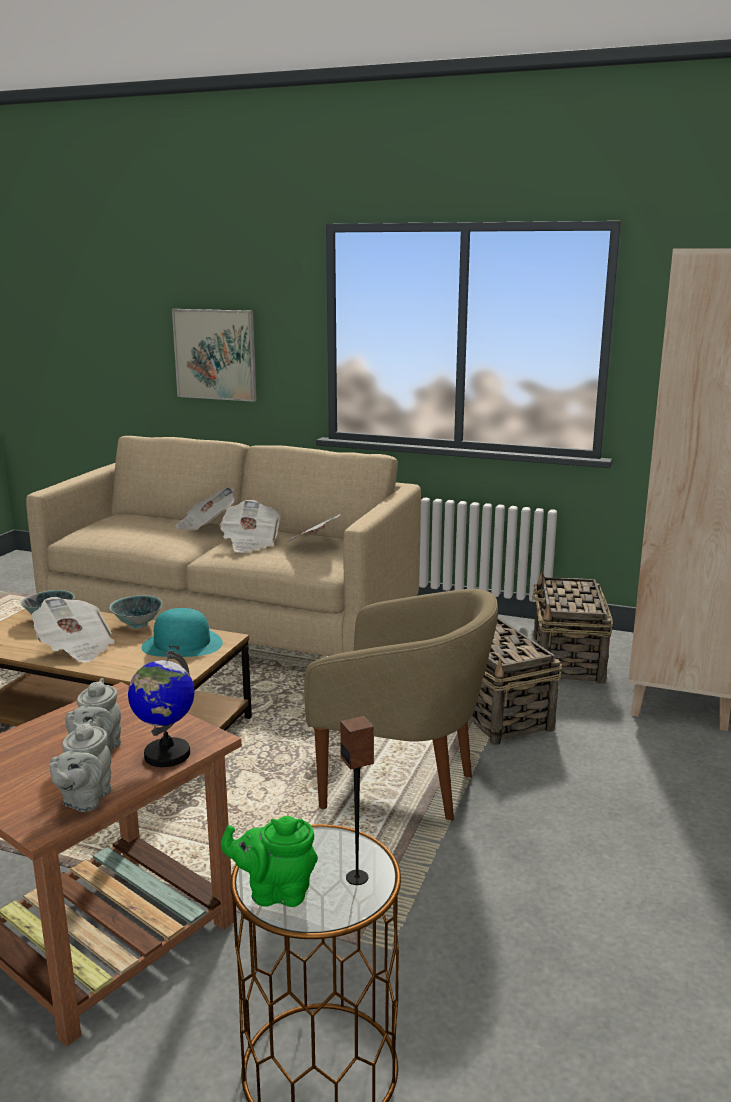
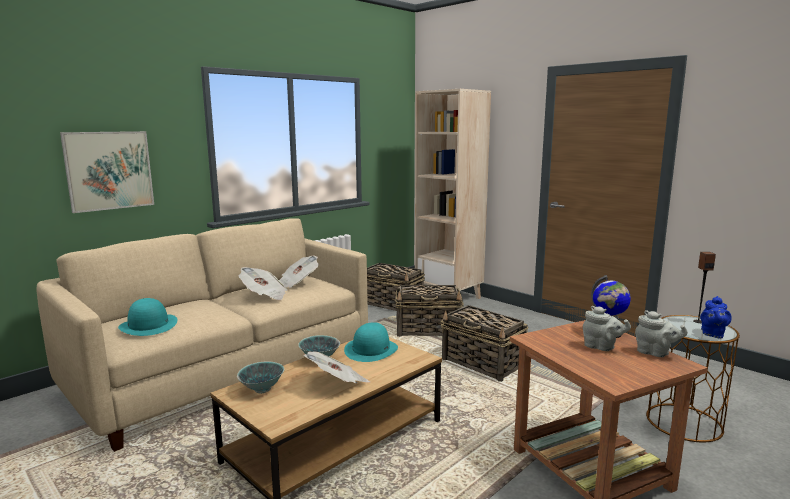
camera: 65 degrees left, 5 degrees down
(120, 527) = (148, 325): none -> turquoise hat
(206, 525) = (201, 301): newspaper -> none
(275, 892) = (712, 334): green teapot -> blue teapot
(403, 786) = (483, 364): beige armchair -> basket

